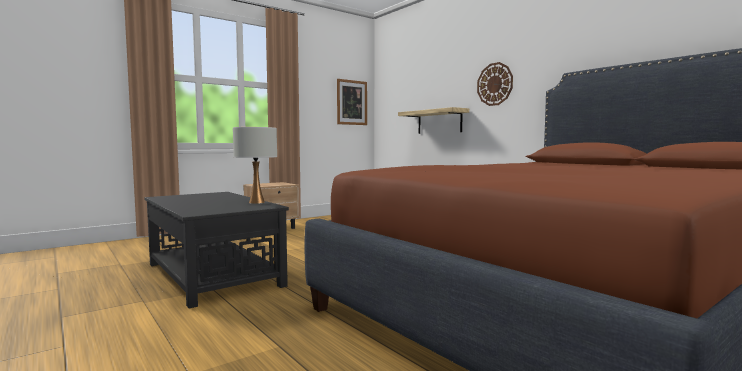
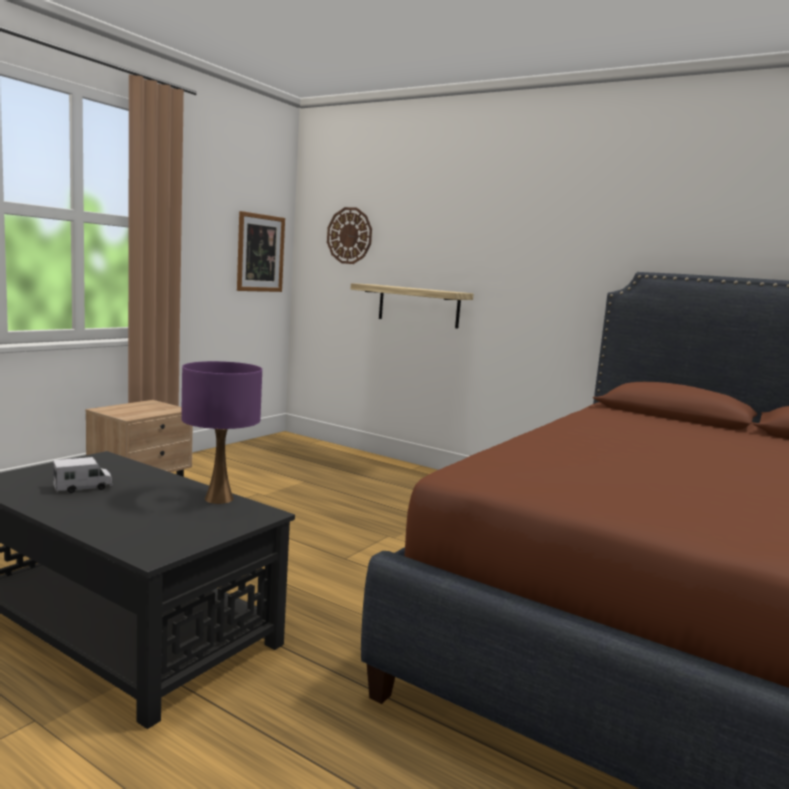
camera: 20 degrees left, 5 degrees up
(196, 199) = (83, 487): none -> toy truck
(256, 202) = (219, 499): white table lamp -> purple table lamp
(494, 84) = (520, 264): wall clock -> wall clock (349, 235)

